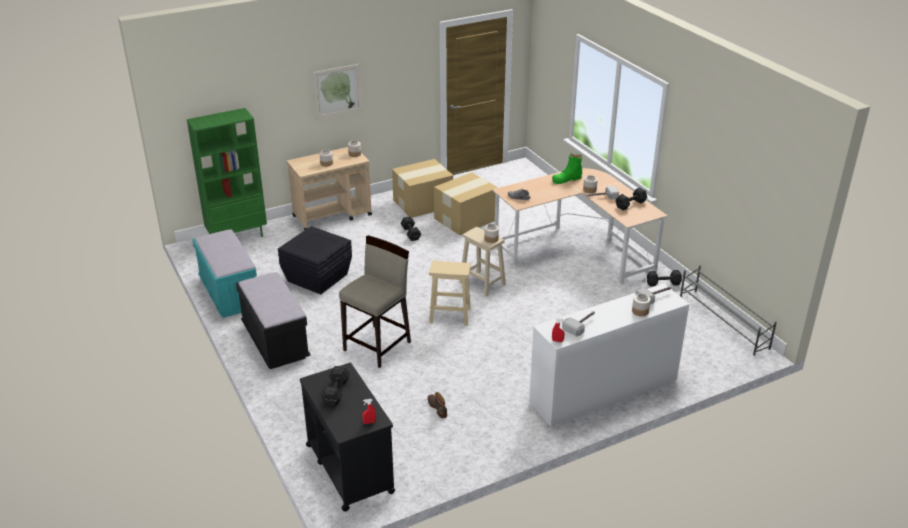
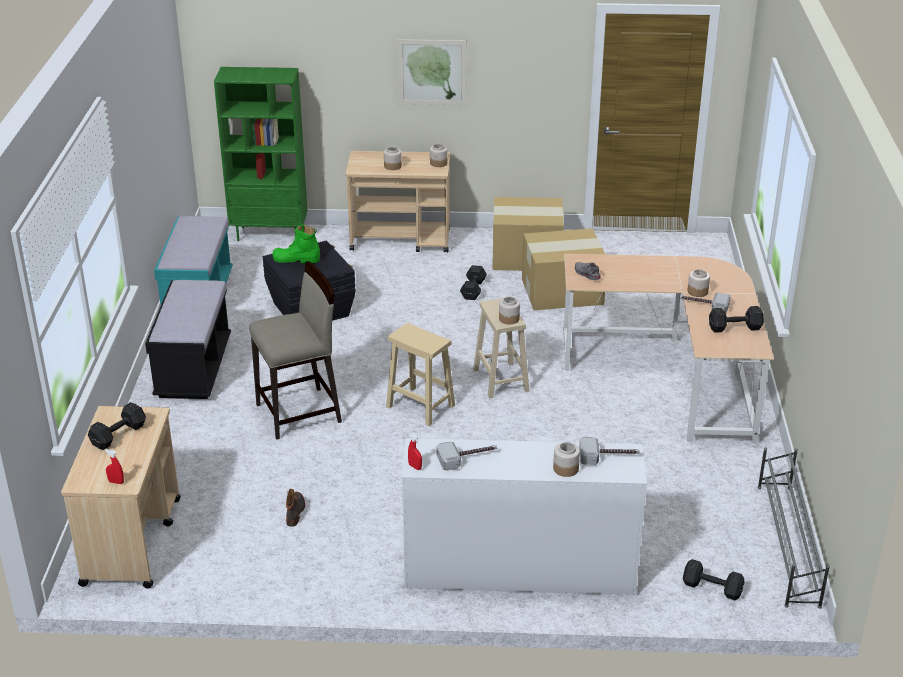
camera: 30 degrees right, 0 degrees up
(349, 468) = (132, 540): black cart -> beige cart
(567, 179) = (681, 269): green boot -> green boot (296, 259)
(662, 283) = (750, 461): black dumbbell -> black dumbbell (711, 587)

